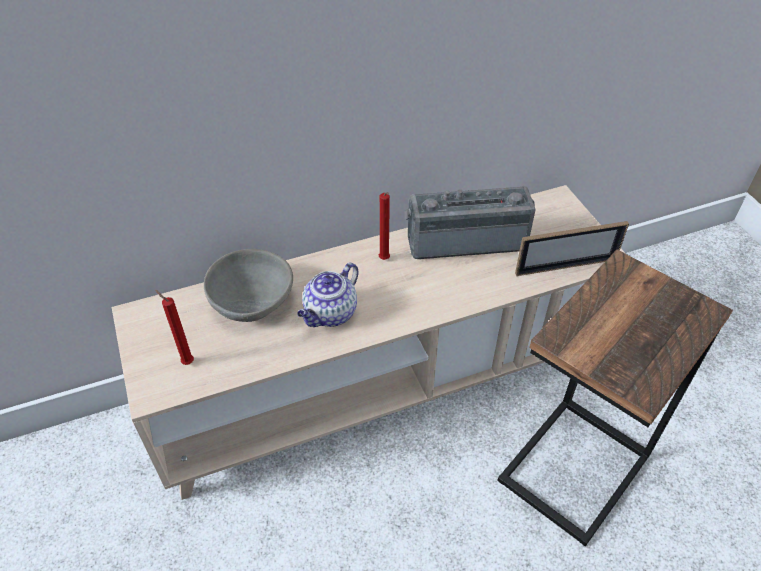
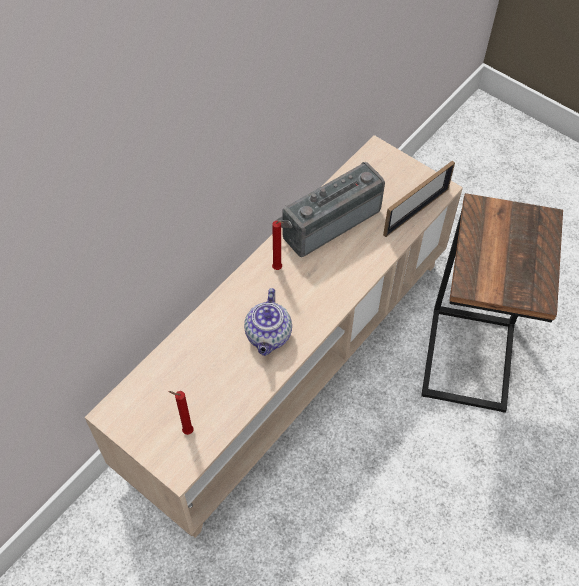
camera: 30 degrees left, 10 degrees up
(252, 303) = (200, 357): grey bowl -> none

